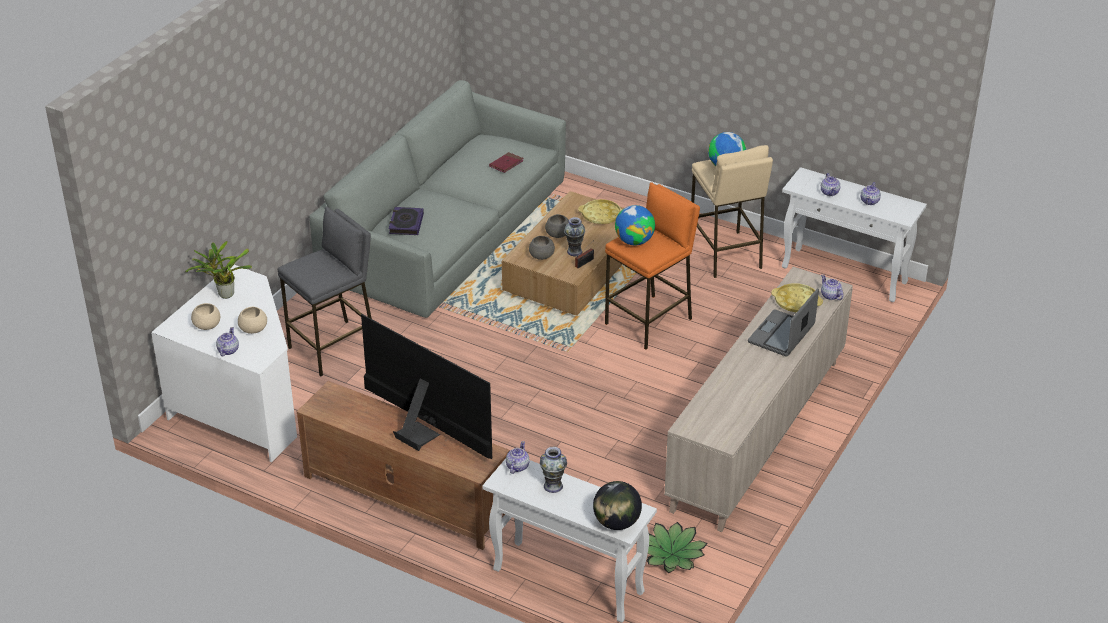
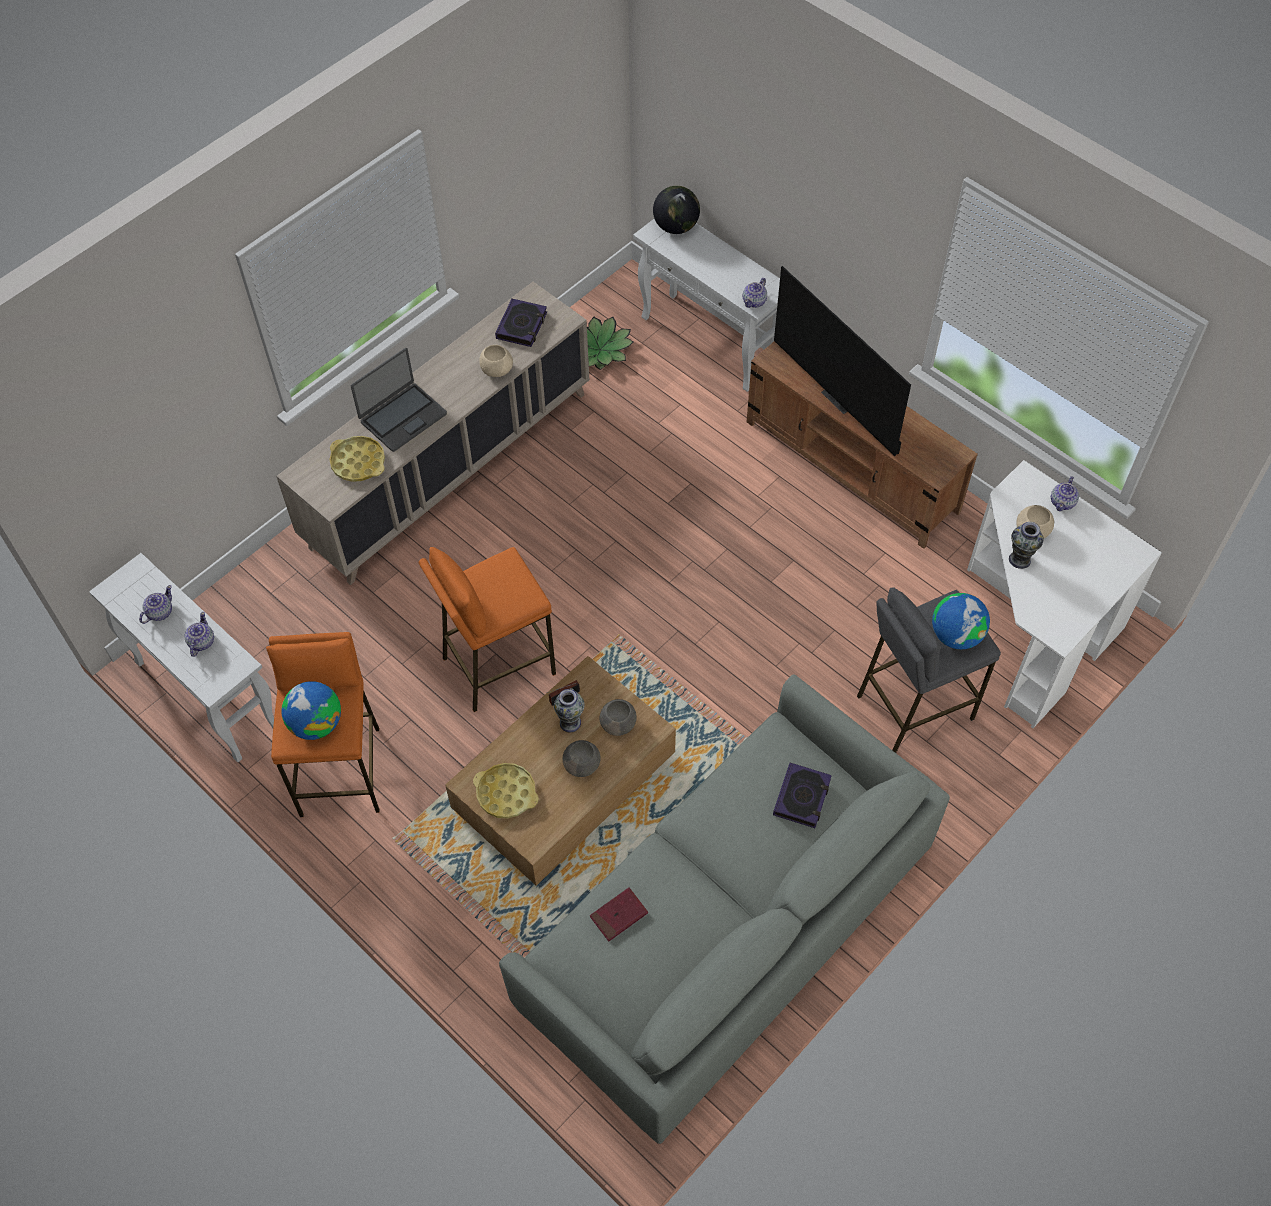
camera: 165 degrees left, 20 degrees up
(207, 325) = (1091, 548): beige bowl -> beige bowl (496, 369)
(224, 294) = (1072, 599): potted plant -> none
(553, 486) = (724, 274): vase -> vase (1019, 559)
(634, 241) = (512, 594): globe -> globe (956, 635)
(722, 416) = (522, 326): none -> book
(725, 255) = (342, 771): beige stool -> orange stool
(830, 296) = (313, 463): teapot -> none

